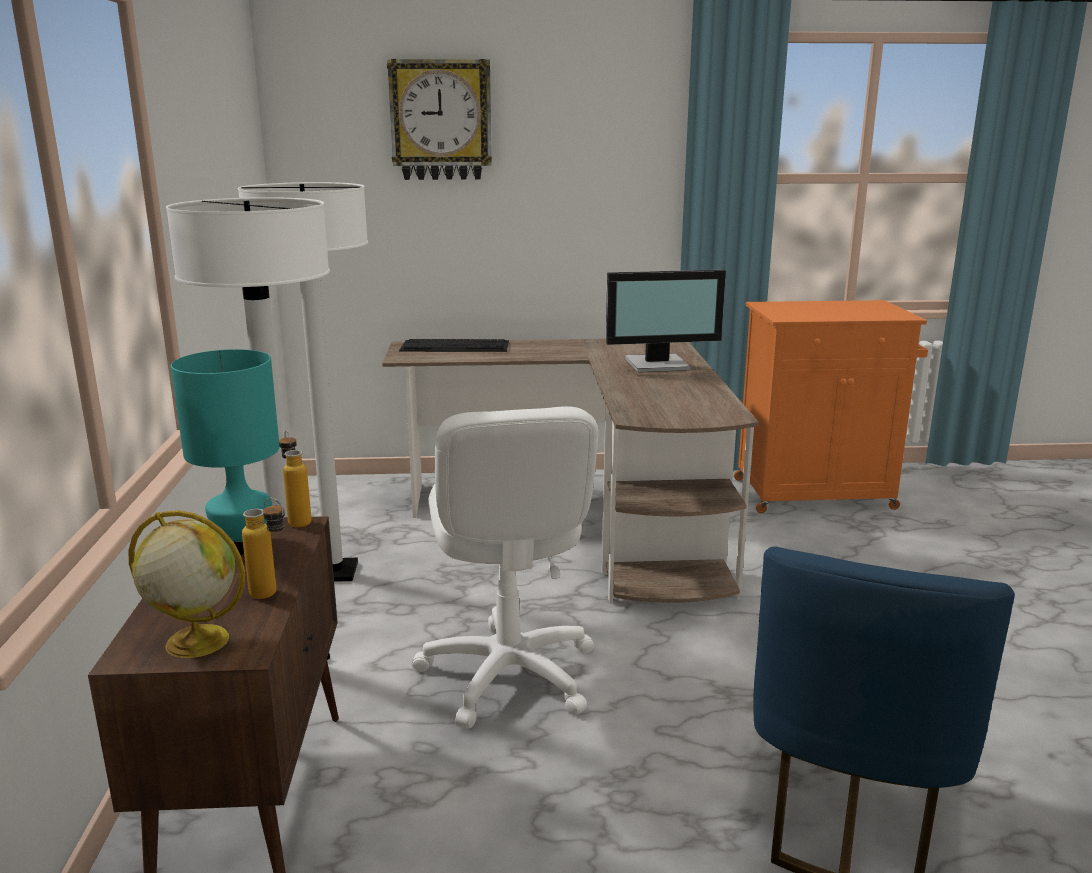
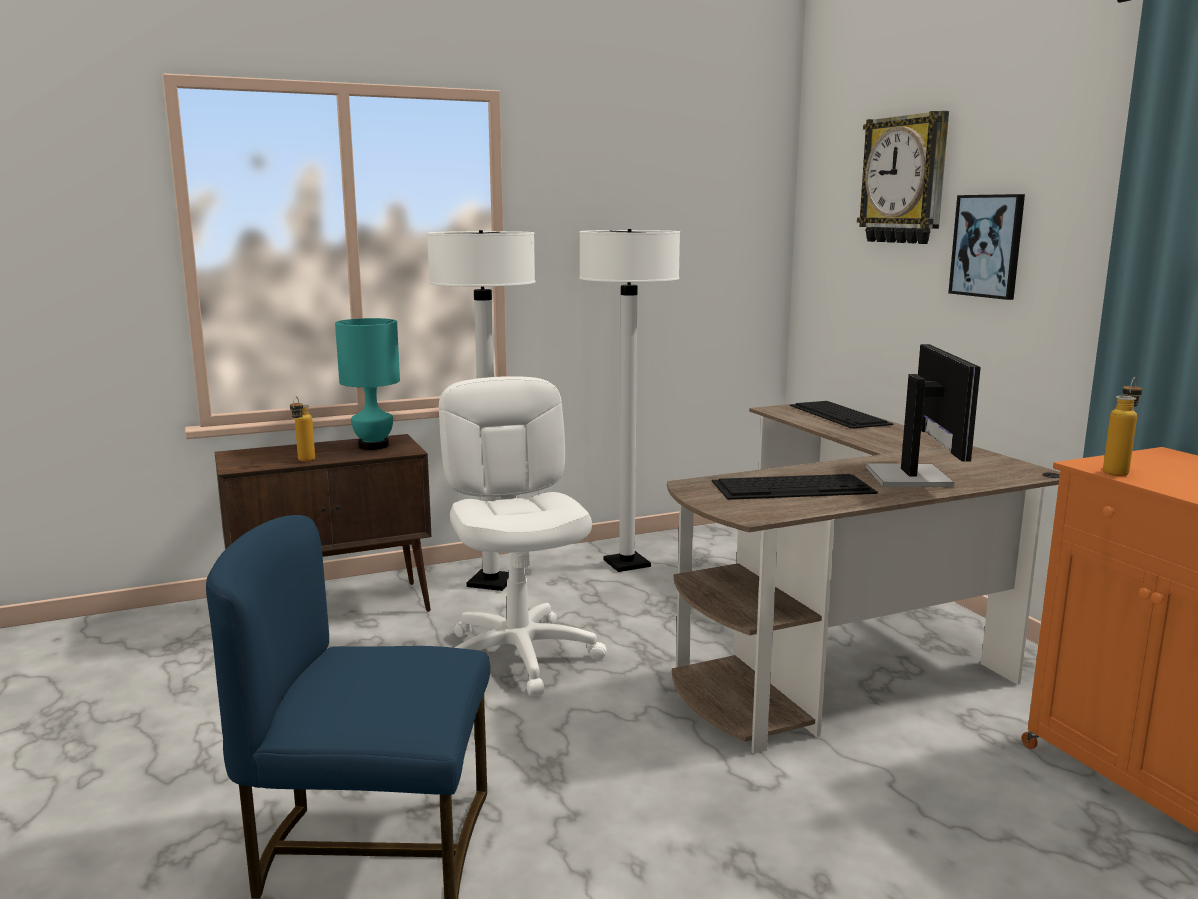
camera: 70 degrees right, 5 degrees down
(195, 641) = (247, 459): globe -> none
(297, 520) = (416, 449): bottle -> bottle (1118, 471)
(508, 674) = (519, 656): white office chair -> white office chair turned 105 degrees clockwise
(548, 178) = (987, 246): none -> picture
(658, 365) = (912, 476): monitor -> monitor turned 150 degrees counterclockwise
(664, 394) = (794, 487): none -> keyboard

